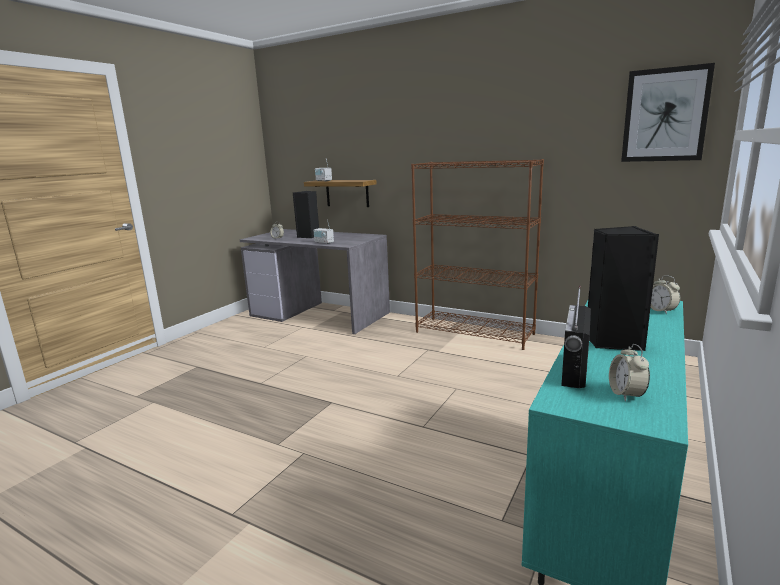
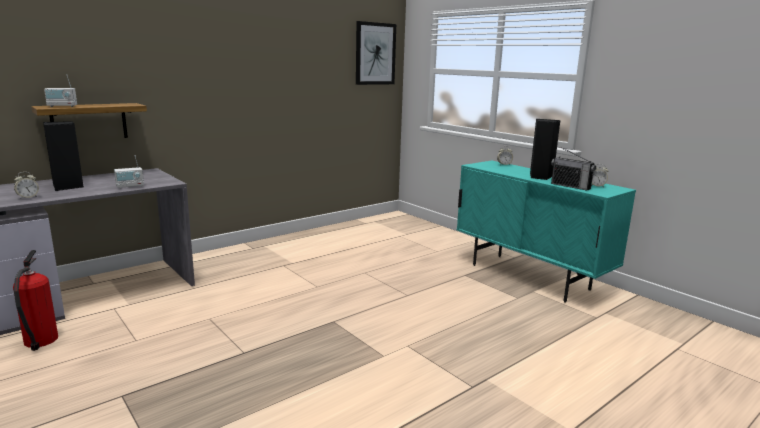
camera: 70 degrees left, 0 degrees up
(252, 327) = (40, 341): none -> fire extinguisher
(475, 333) = (278, 243): brown bookcase -> none

